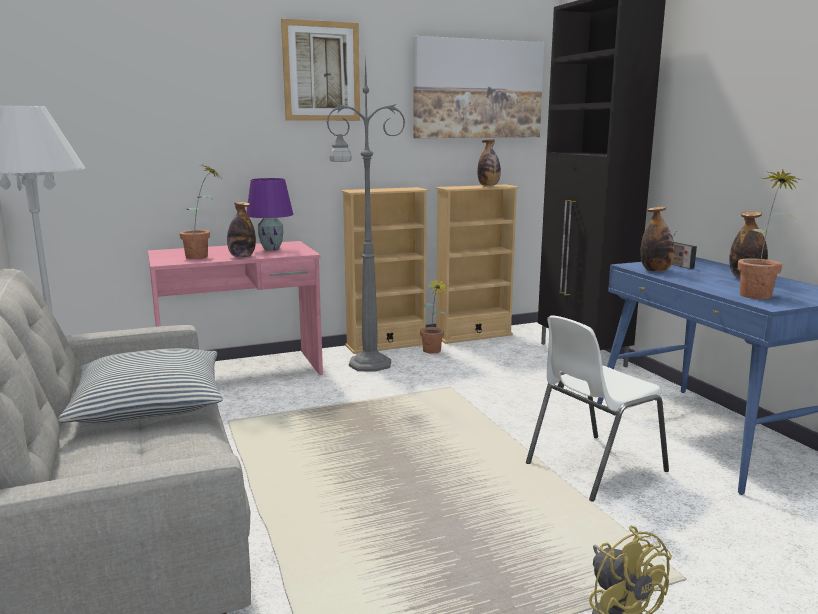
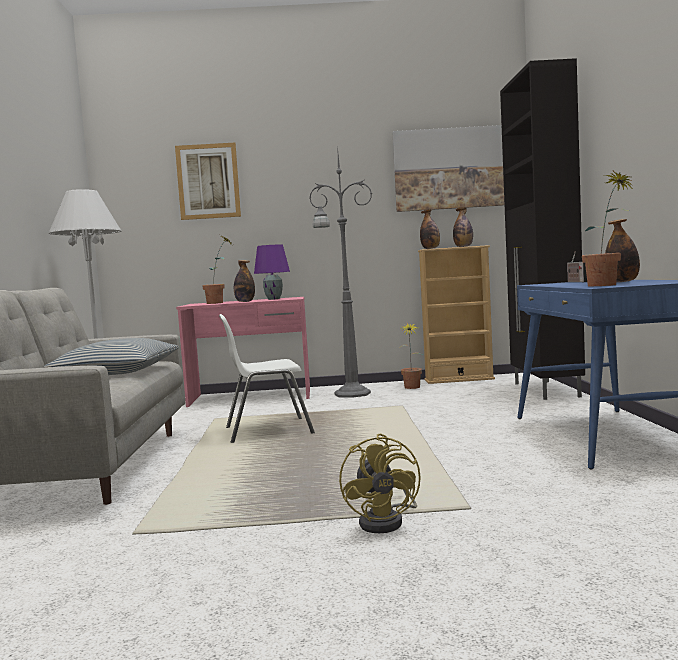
camera: 20 degrees right, 10 degrees down
(321, 71) = (318, 165): picture -> picture (208, 181)
(386, 345) = (378, 384): beige bookcase -> none
(592, 467) = (469, 449): white chair -> white chair (267, 431)
(656, 270) = (548, 284): bottle -> bottle (430, 248)

